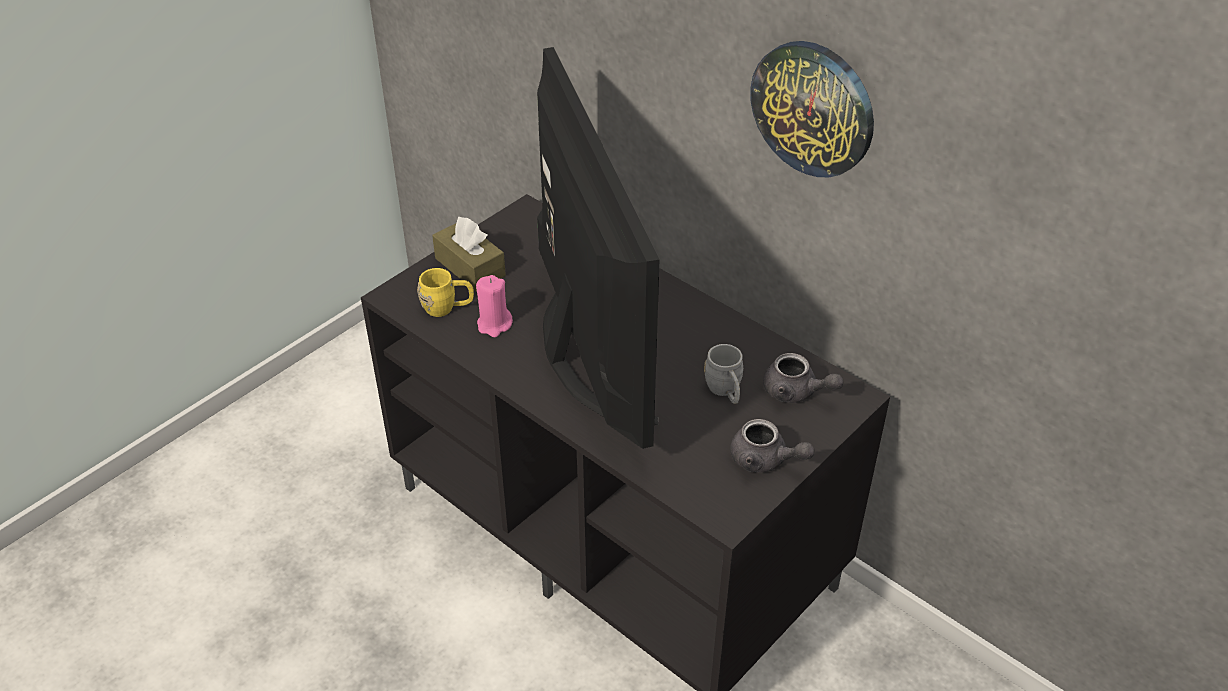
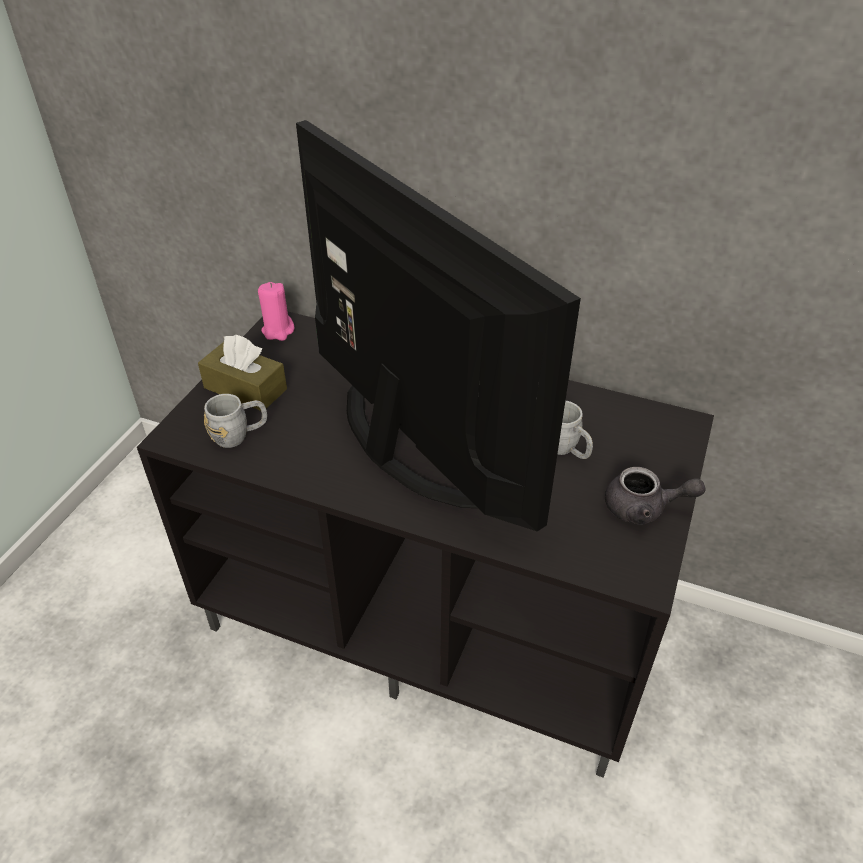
camera: 20 degrees left, 0 degrees up
(447, 308) = (239, 435): yellow mug -> grey mug
(494, 324) = (298, 440): pink candle -> pink candle (278, 331)
(796, 392) = (630, 433): grey teapot -> none
(813, 108) = (623, 125): wall clock -> none

